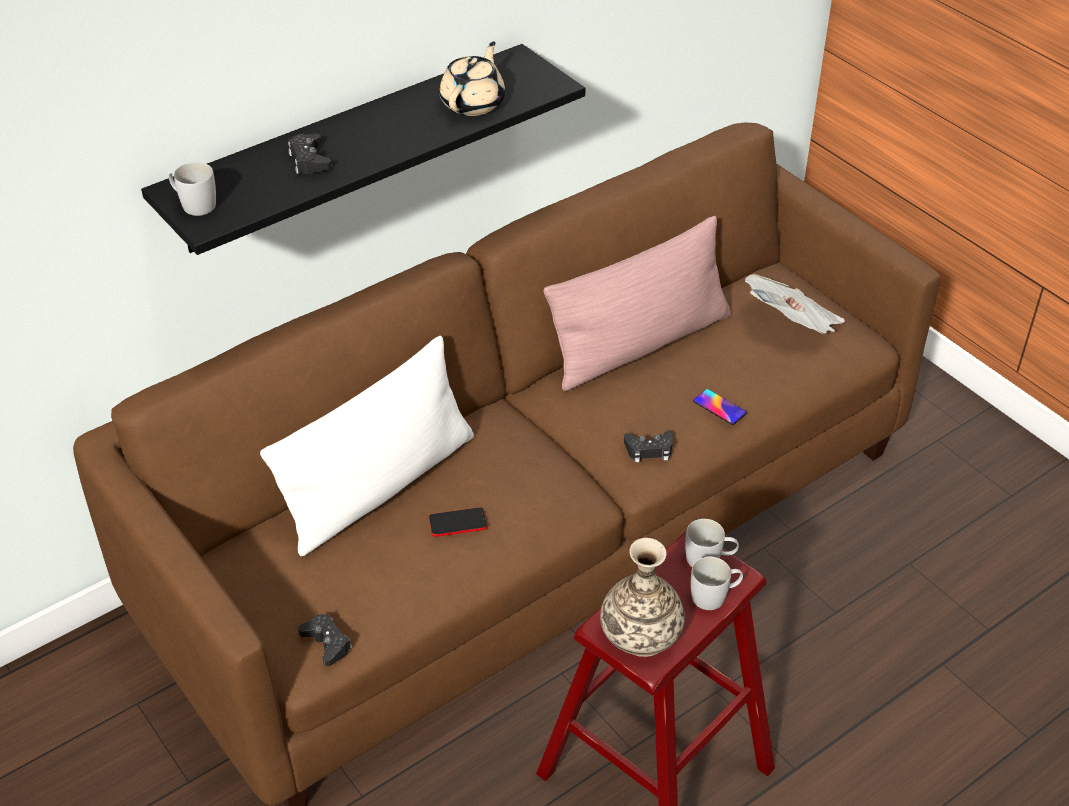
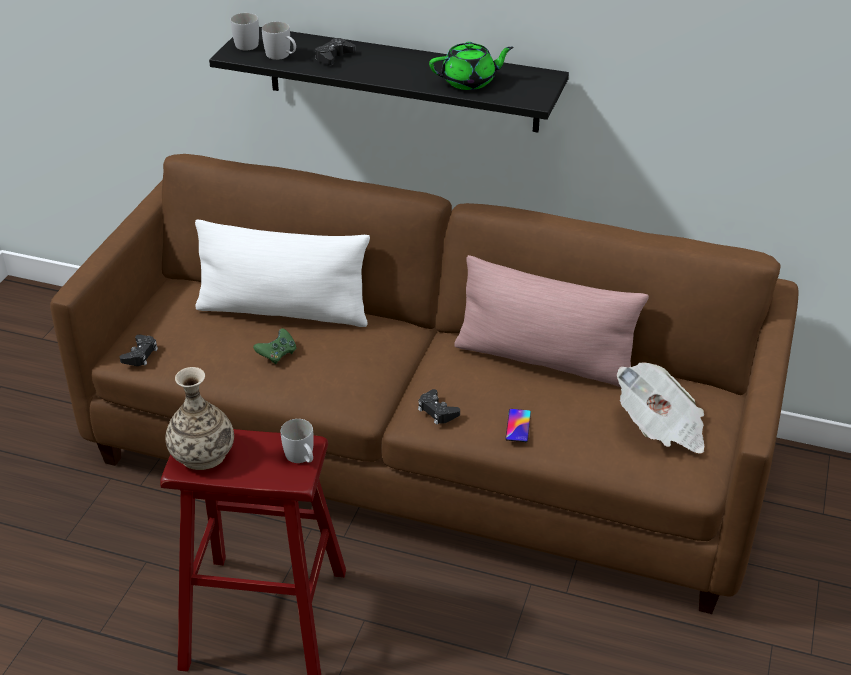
camera: 55 degrees right, 5 degrees down
(458, 523) = (277, 354): phone -> green game controller
(473, 103) = (469, 82): beige teapot -> green teapot
(715, 596) = (268, 475): white mug -> white mug (281, 56)

